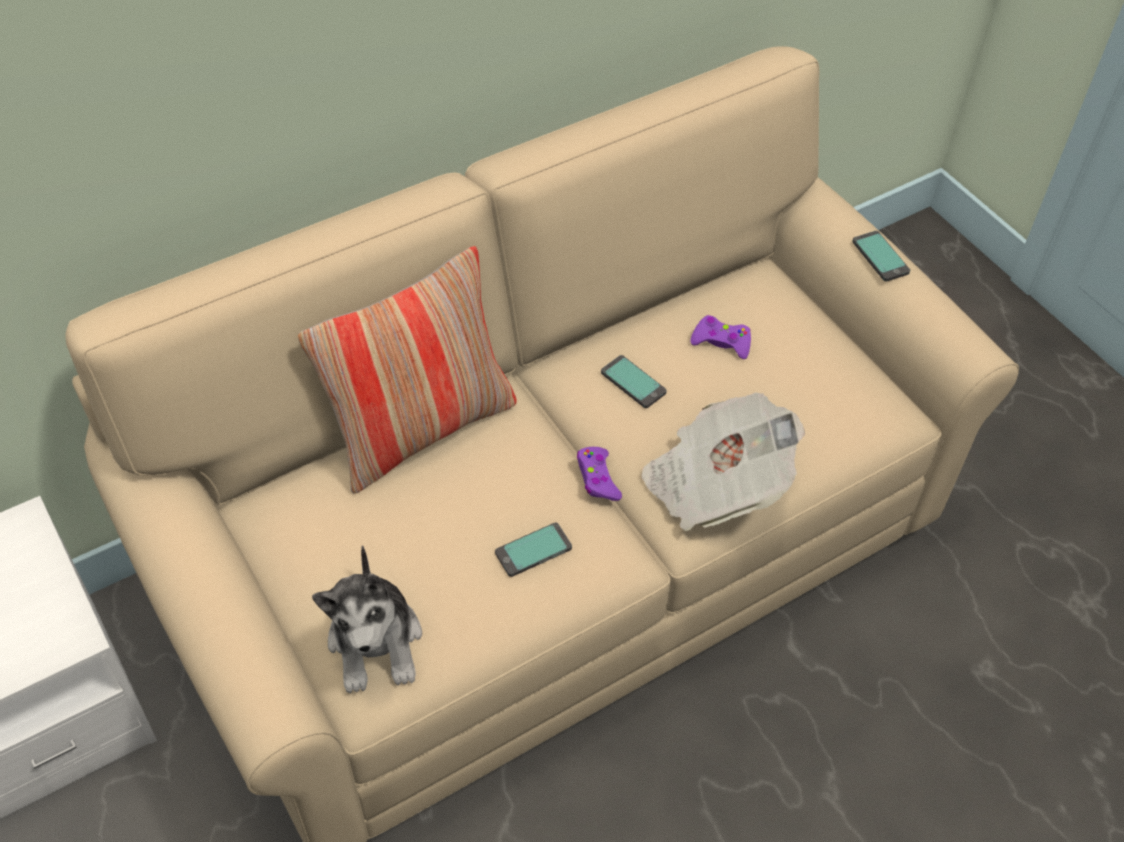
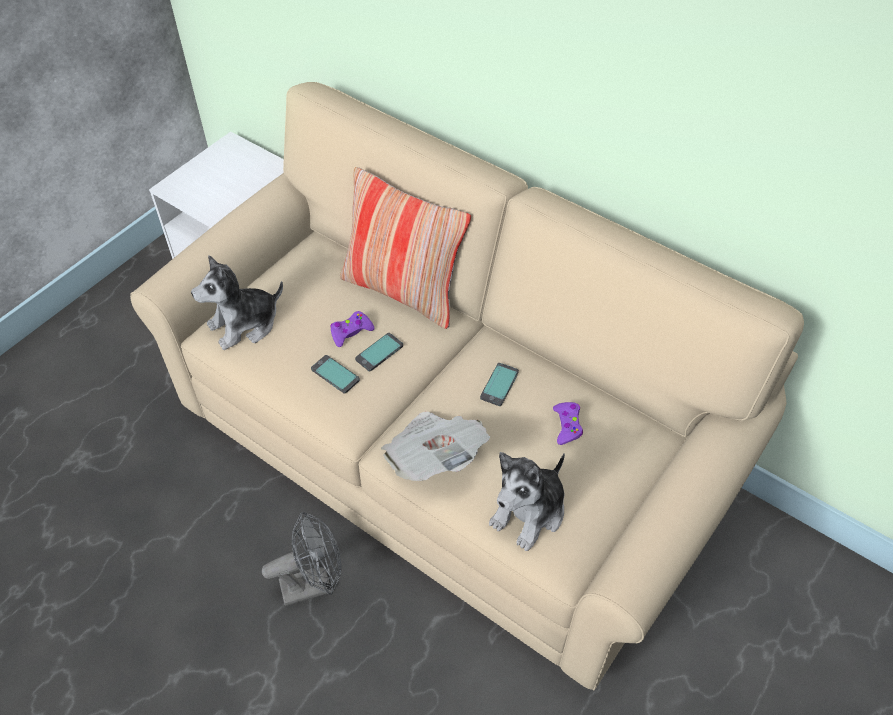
camera: 70 degrees right, 0 degrees up
(597, 478) = (408, 391): purple game controller -> purple game controller (351, 332)
(695, 773) = (314, 584): none -> grey fan
(826, 419) = (529, 512): none -> plush toy
(880, 257) = (688, 489): phone -> phone (379, 353)

